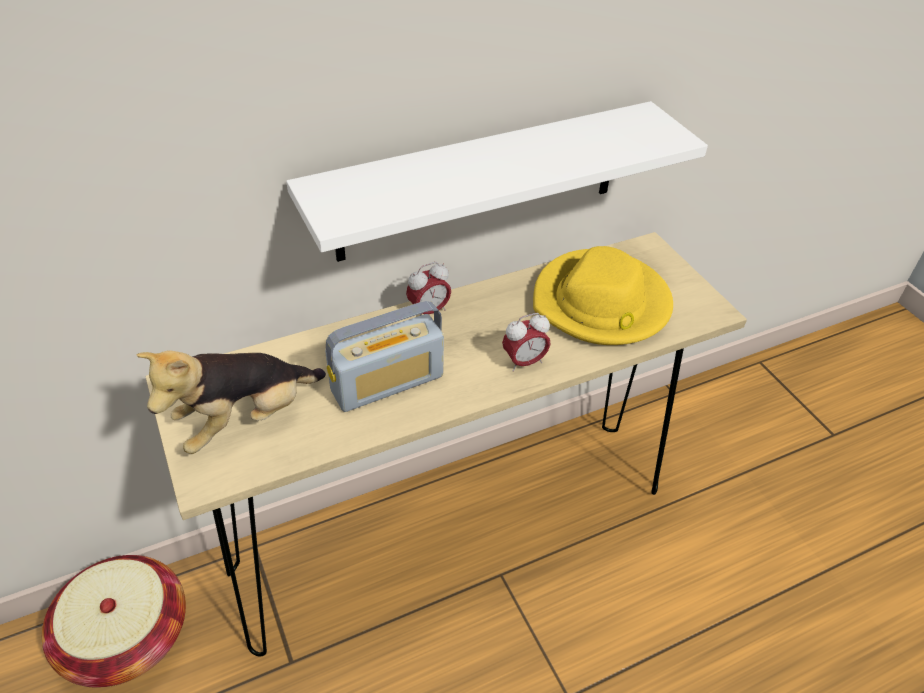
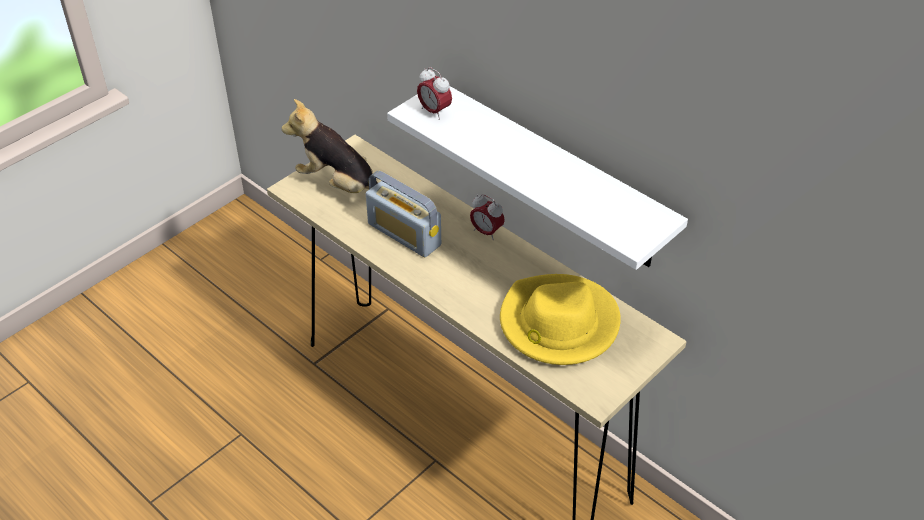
camera: 70 degrees right, 0 degrees up
(126, 636) = (298, 277): basket -> none
(524, 362) = (463, 295): alarm clock -> alarm clock (434, 111)

